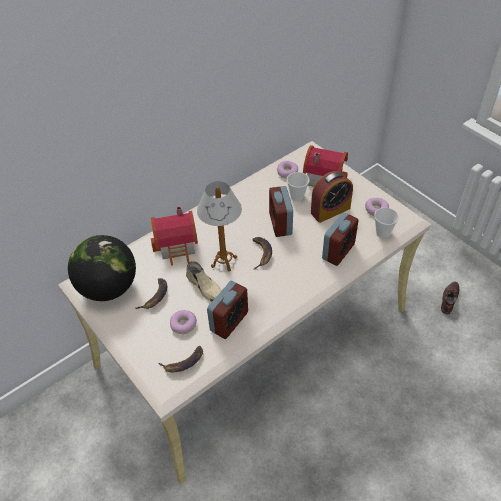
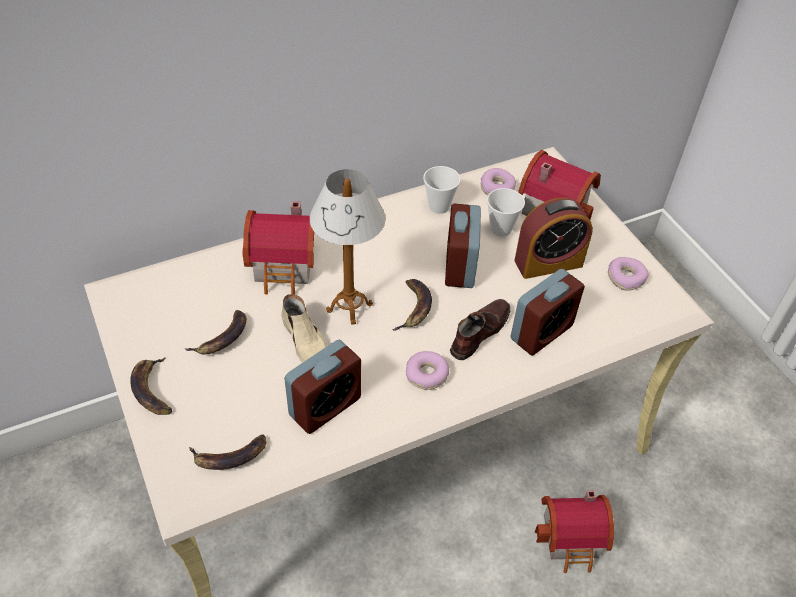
camera: 10 degrees right, 0 degrees up
(108, 288) = (156, 308): globe -> none
(124, 336) = (152, 389): none -> banana
(183, 324) = (251, 394): donut -> donut (426, 375)
(376, 369) = (573, 540): none -> toy house
(383, 233) = (626, 318): cup -> cup (439, 206)
(449, 299) = (725, 453): brown shoe -> brown shoe (478, 332)

